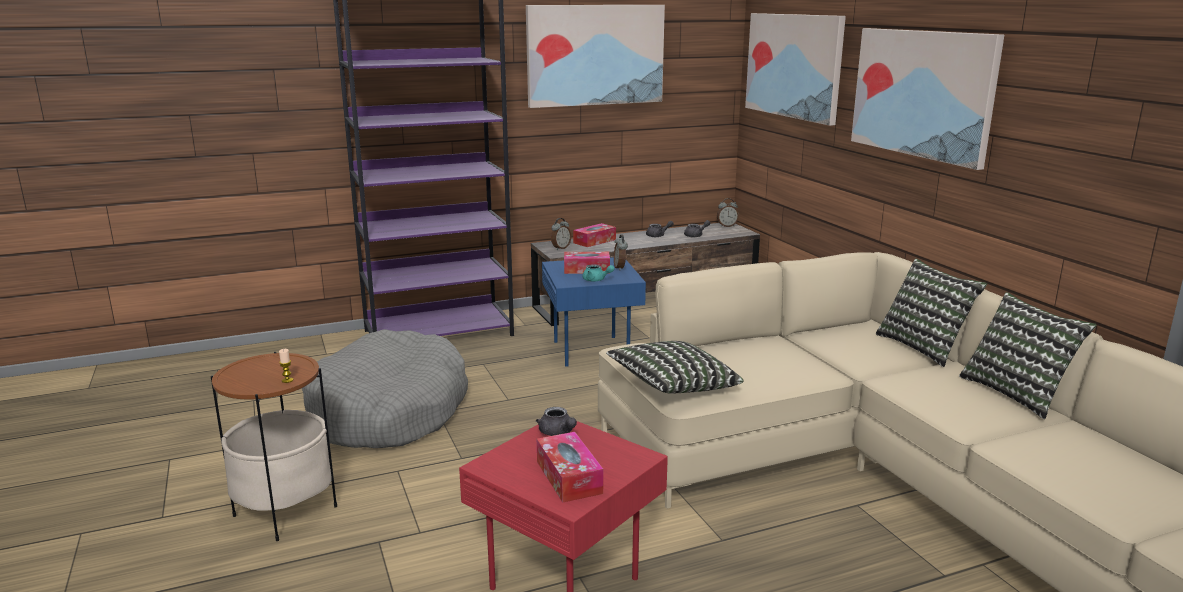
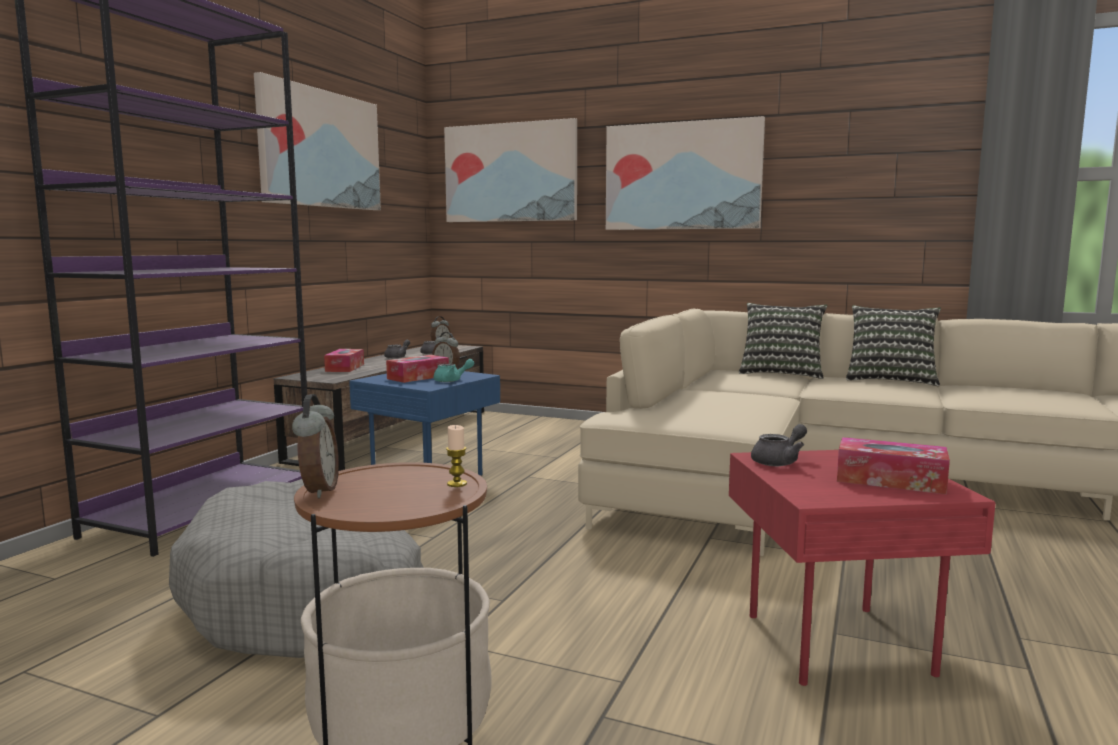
camera: 45 degrees left, 10 degrees down
(558, 433) = (779, 462): grey teapot -> grey teapot turned 45 degrees counterclockwise
(560, 248) = (322, 376): alarm clock -> alarm clock (318, 491)
(672, 387) = (725, 424): pillow -> none

